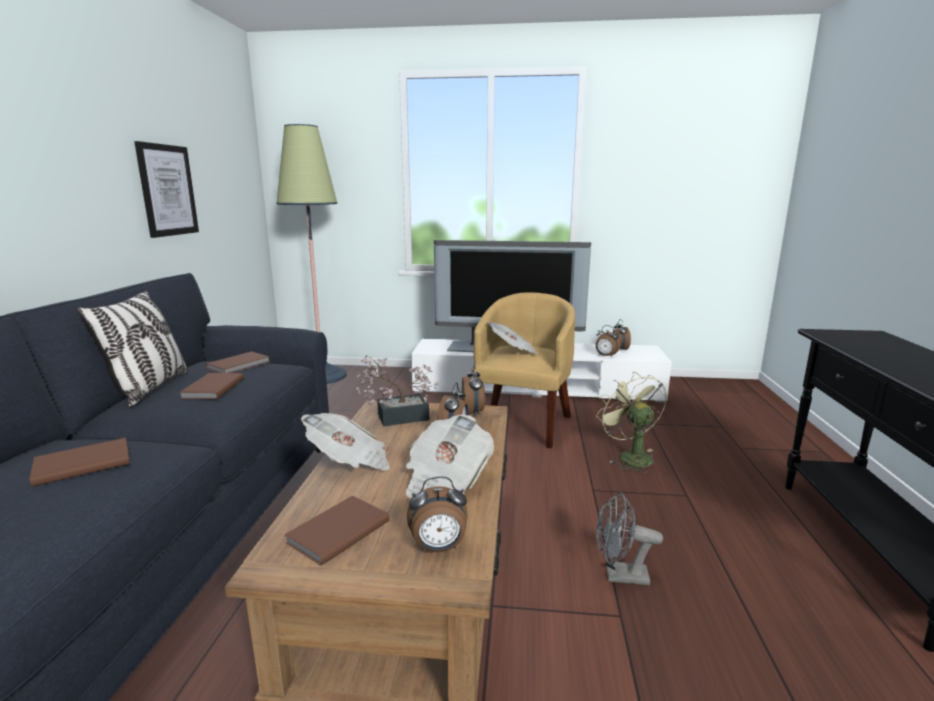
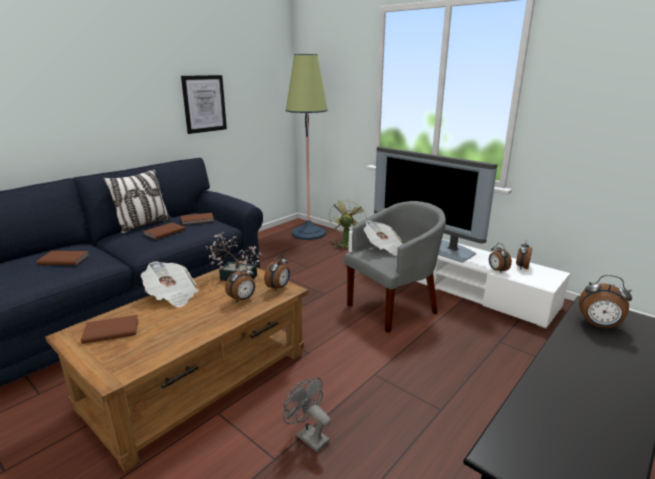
camera: 35 degrees right, 5 degrees up
(438, 548) = (131, 358): alarm clock -> alarm clock (598, 326)
(445, 480) = (194, 324): newspaper -> none
(523, 424) = (393, 307): yellow armchair -> grey armchair
(629, 456) = (440, 361): green fan -> green fan (346, 243)

